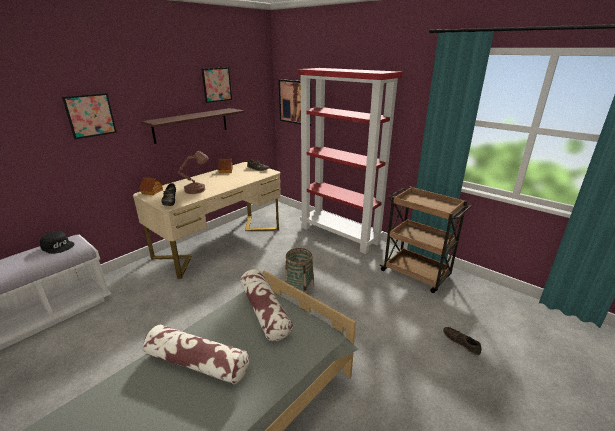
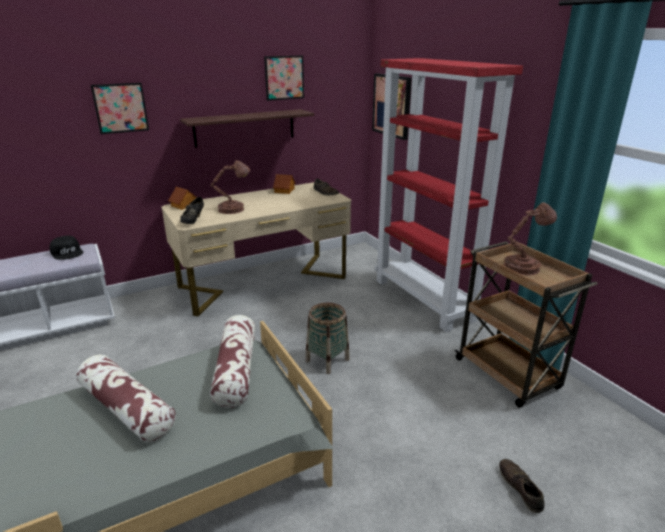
camera: 20 degrees right, 0 degrees up
(424, 202) = (523, 267): none -> brown table lamp

